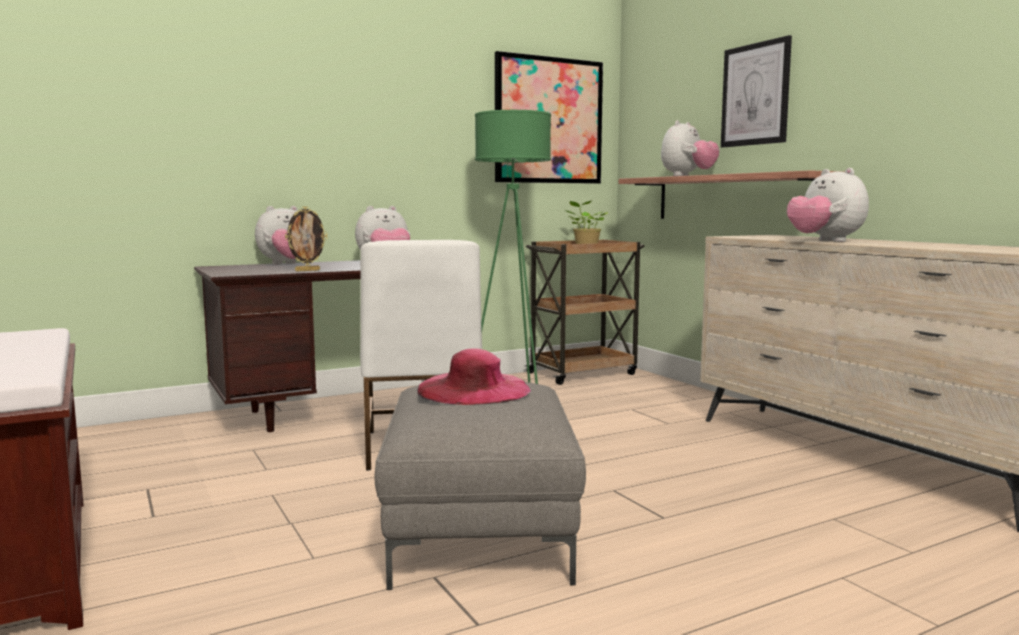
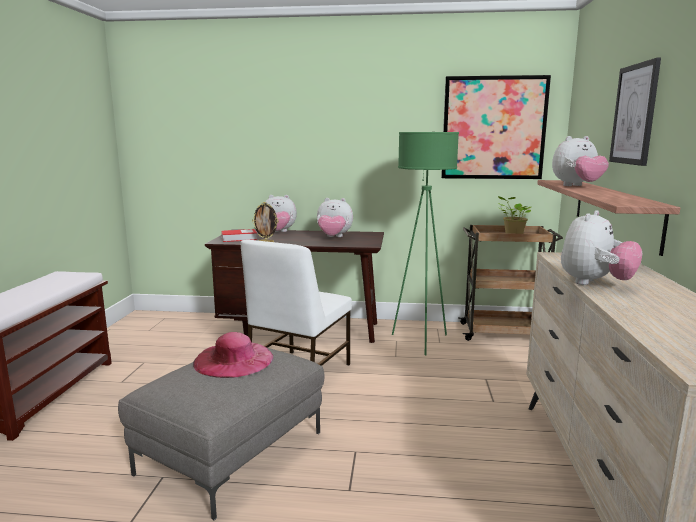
camera: 35 degrees right, 5 degrees up
(249, 271) = (239, 238): none -> book
(825, 241) = (595, 283): plush toy -> plush toy turned 150 degrees counterclockwise

